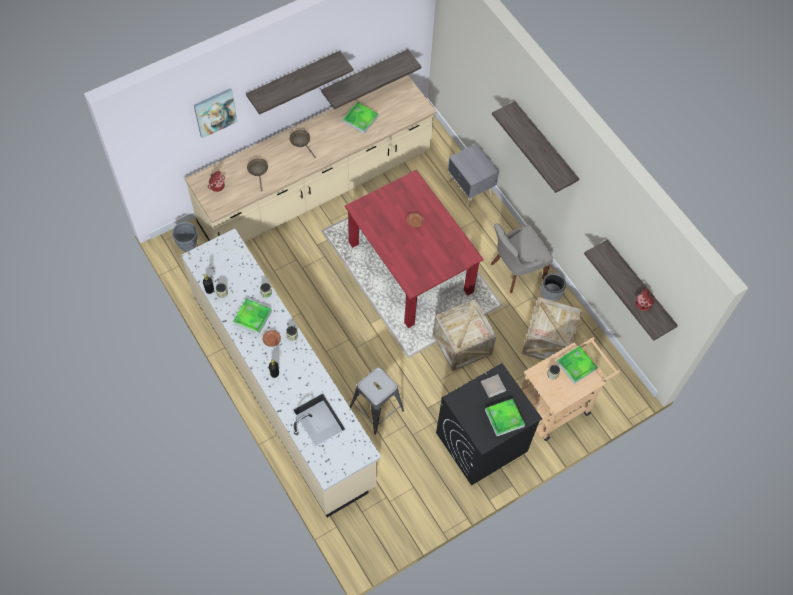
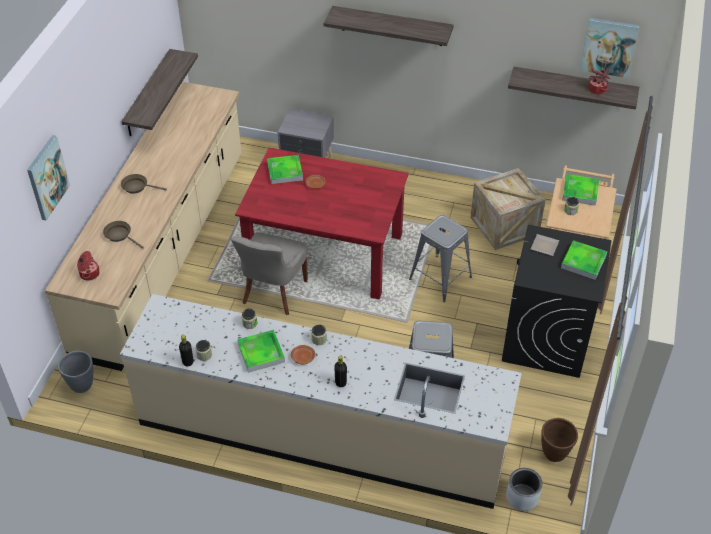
camera: 40 degrees left, 15 degrees down
(294, 79) = (98, 109): shelf -> none
(360, 119) = (175, 136): tray -> tray (285, 171)
(399, 518) = (554, 454): none -> brown planter
(462, 344) = (440, 278): crate -> grey stool
(515, 270) = (416, 195): grey chair -> grey chair (273, 293)
(551, 292) = (464, 190): grey planter -> grey planter (522, 497)
(665, 281) = (609, 47): none -> picture

